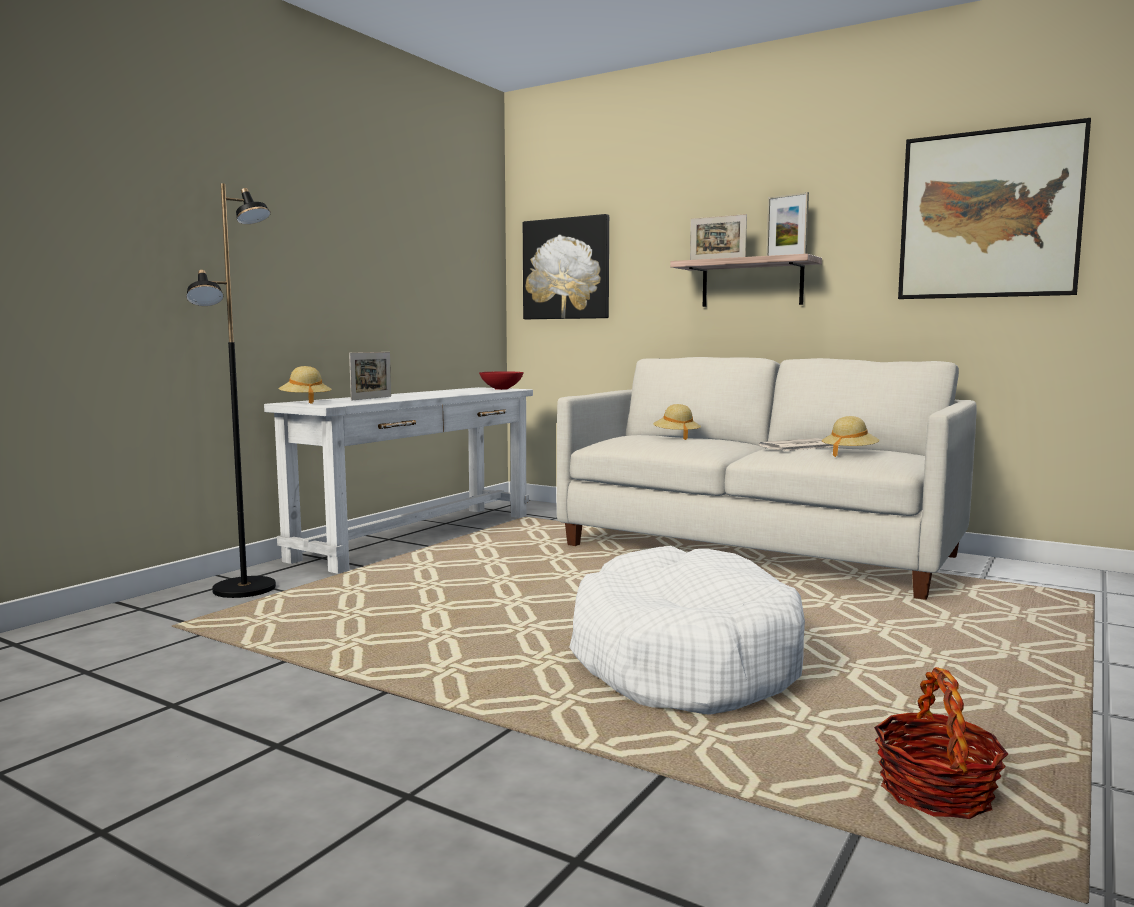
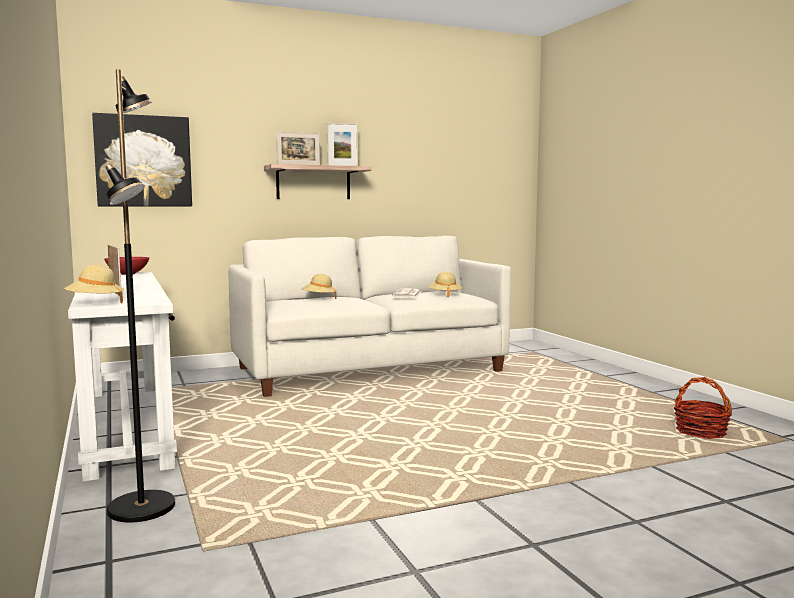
camera: 55 degrees left, 0 degrees up
(682, 660) = (518, 427): white dog bed -> none
(989, 215) = (449, 150): picture -> none

